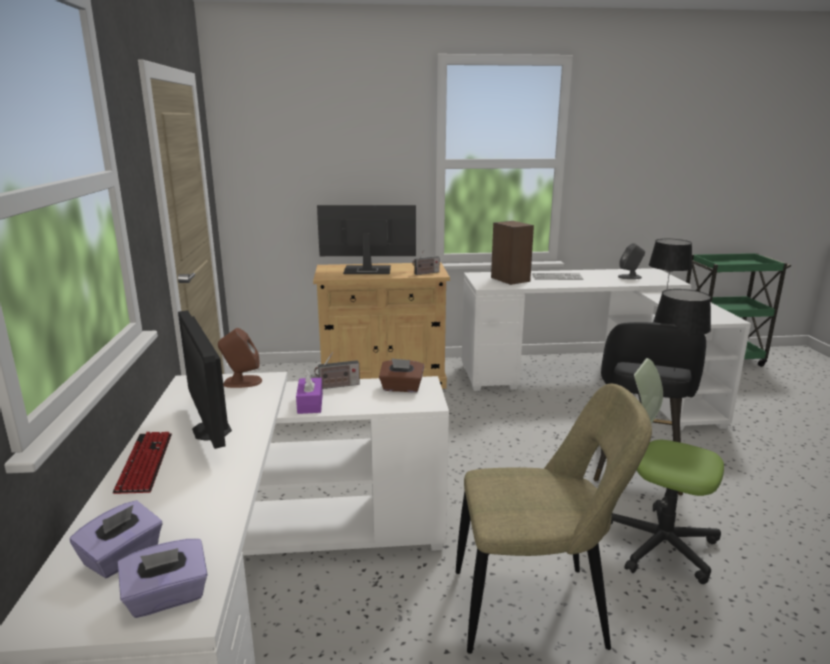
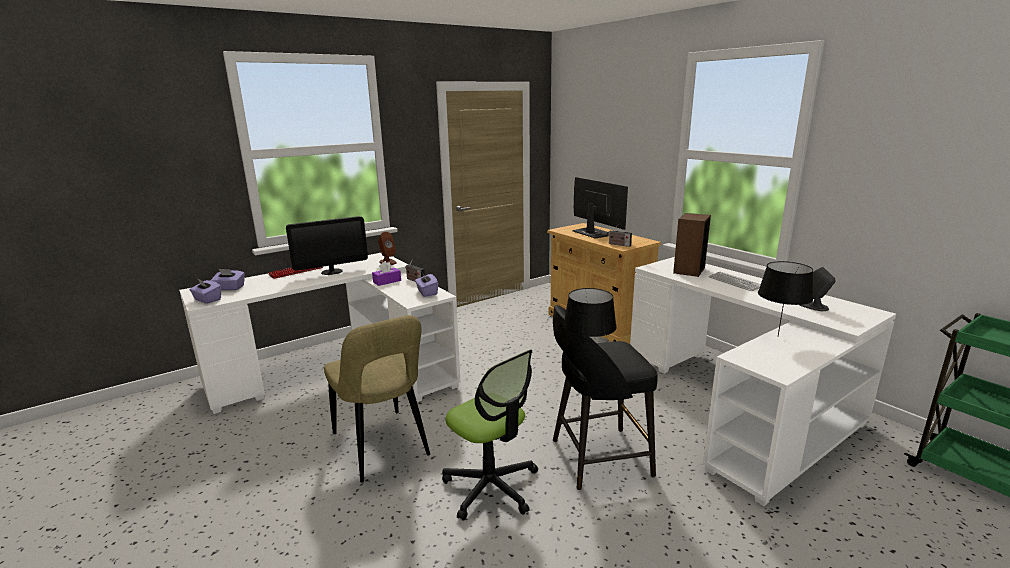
camera: 60 degrees right, 0 degrees up
(212, 430) = (332, 272): monitor -> monitor turned 150 degrees counterclockwise
(401, 388) = (427, 292): brown tissue box -> purple tissue box
(659, 544) = (491, 487): office chair -> office chair turned 135 degrees clockwise

